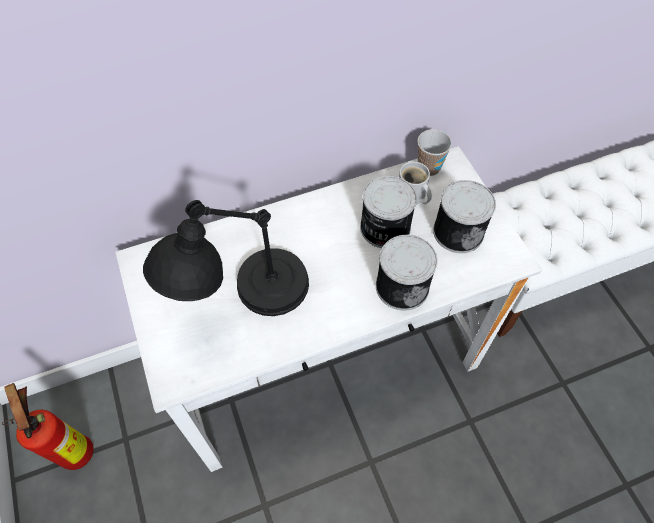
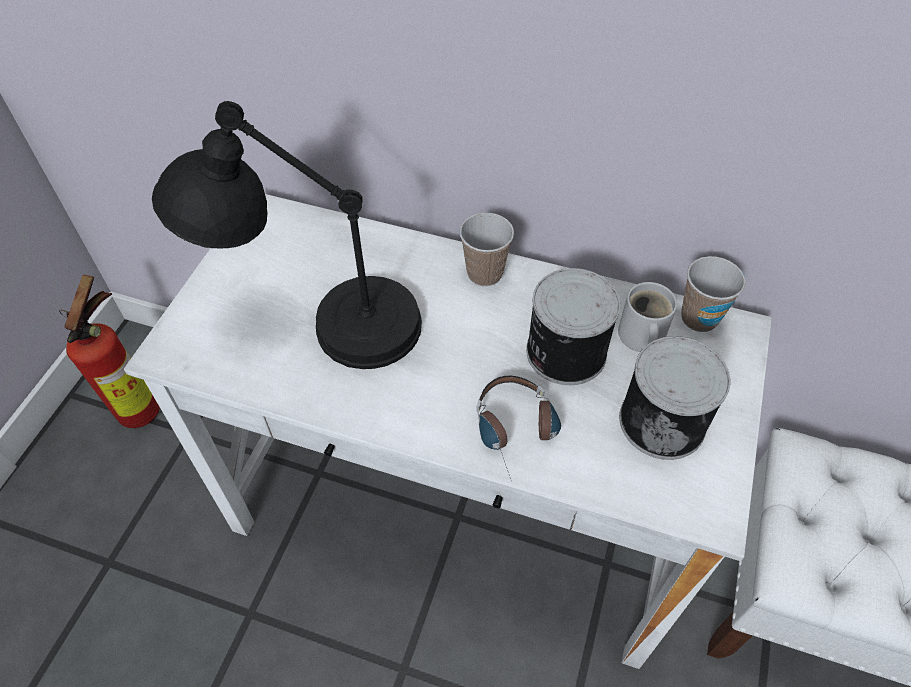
camera: 40 degrees right, 5 degrees down
(305, 212) = (484, 273): none -> cup
(402, 285) = (518, 433): can -> headphones

